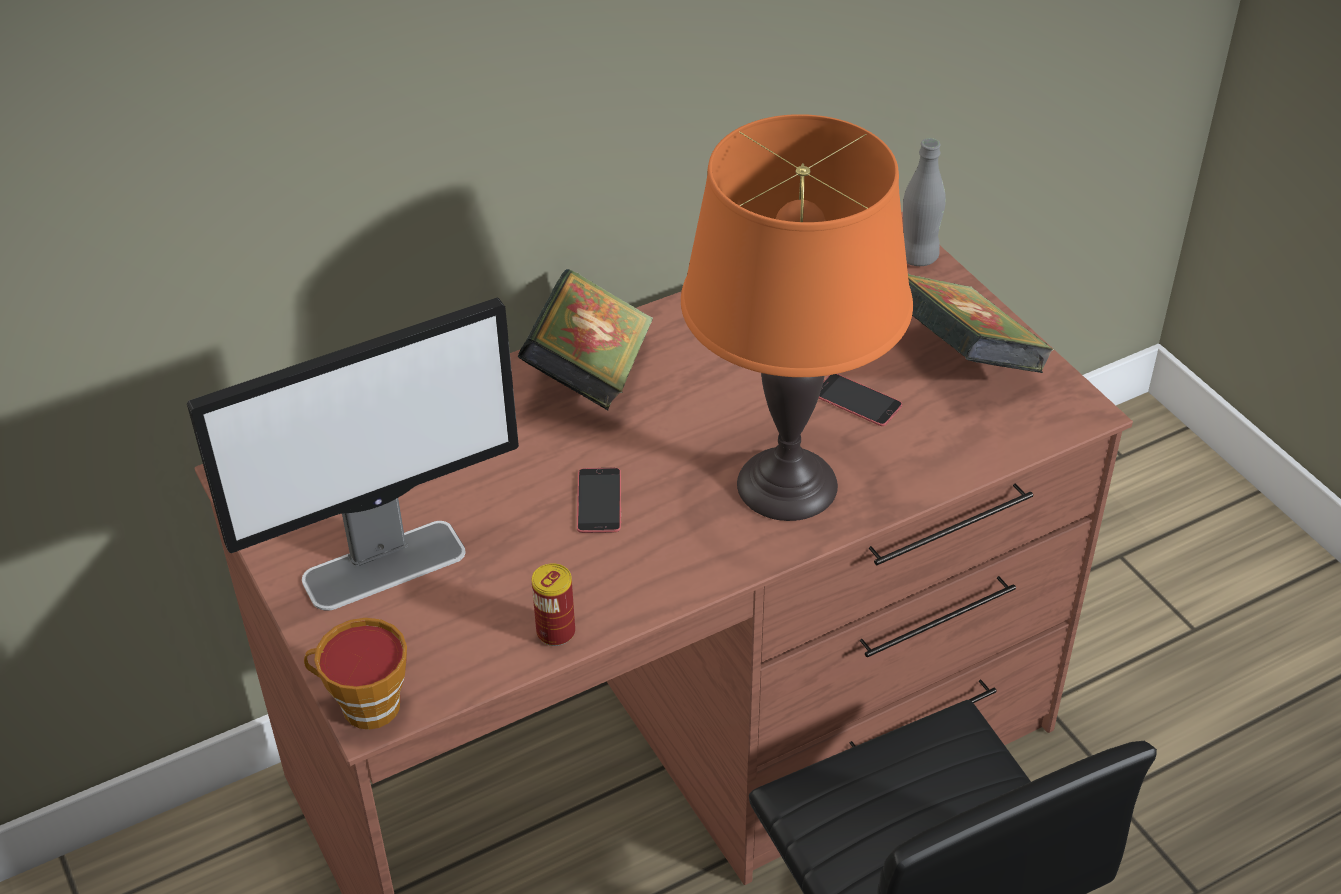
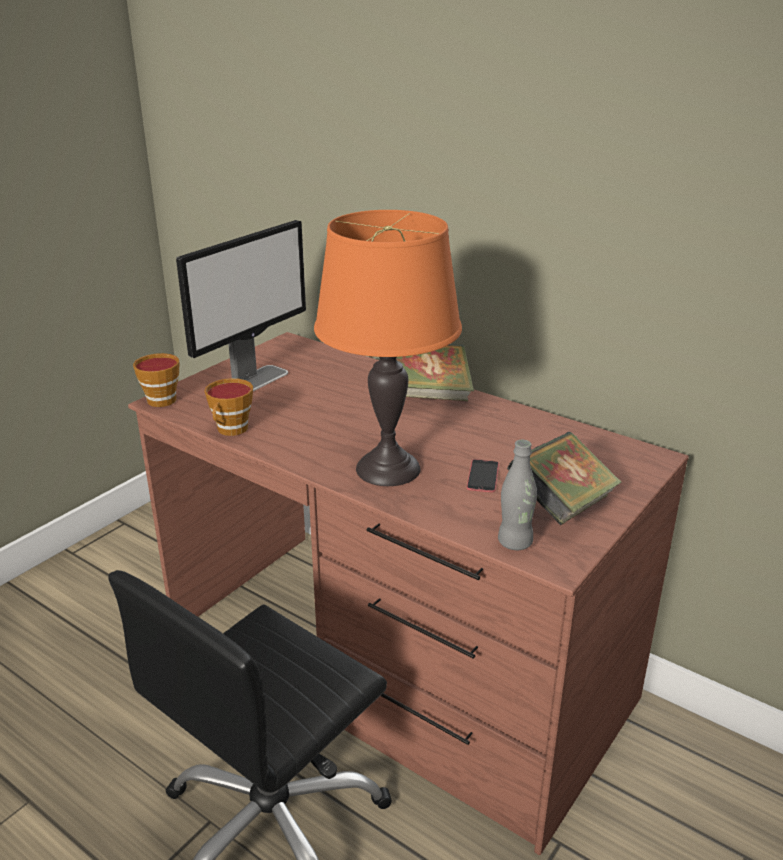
camera: 65 degrees right, 15 degrees down
(386, 565) = (252, 382): monitor -> monitor turned 90 degrees counterclockwise
(556, 632) = (231, 430): can -> cup
(599, 501) = (332, 419): phone -> none
(918, 257) = (646, 469): grey bottle -> grey bottle (515, 543)

